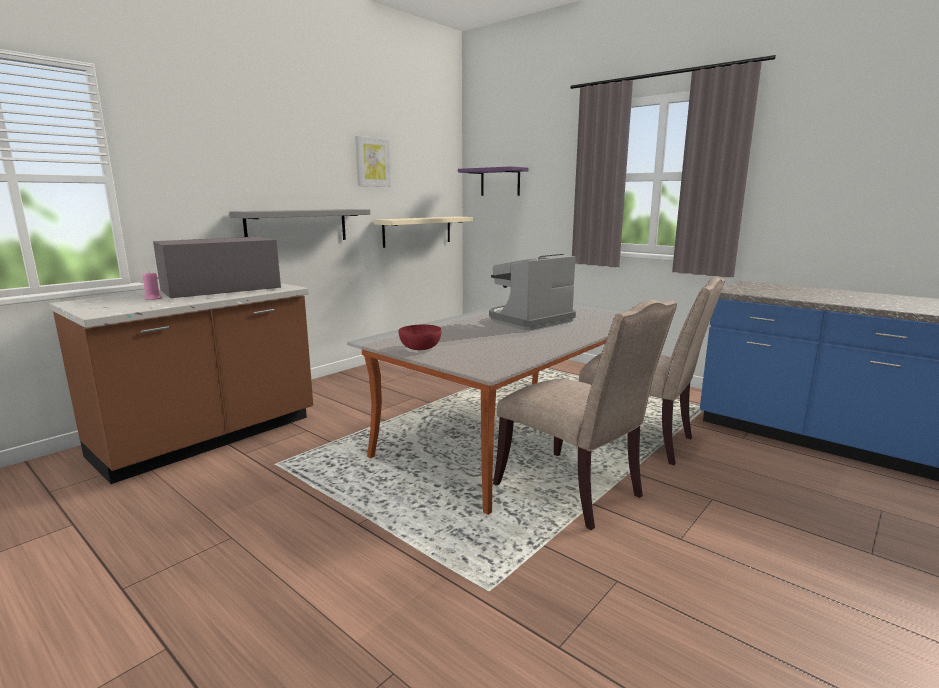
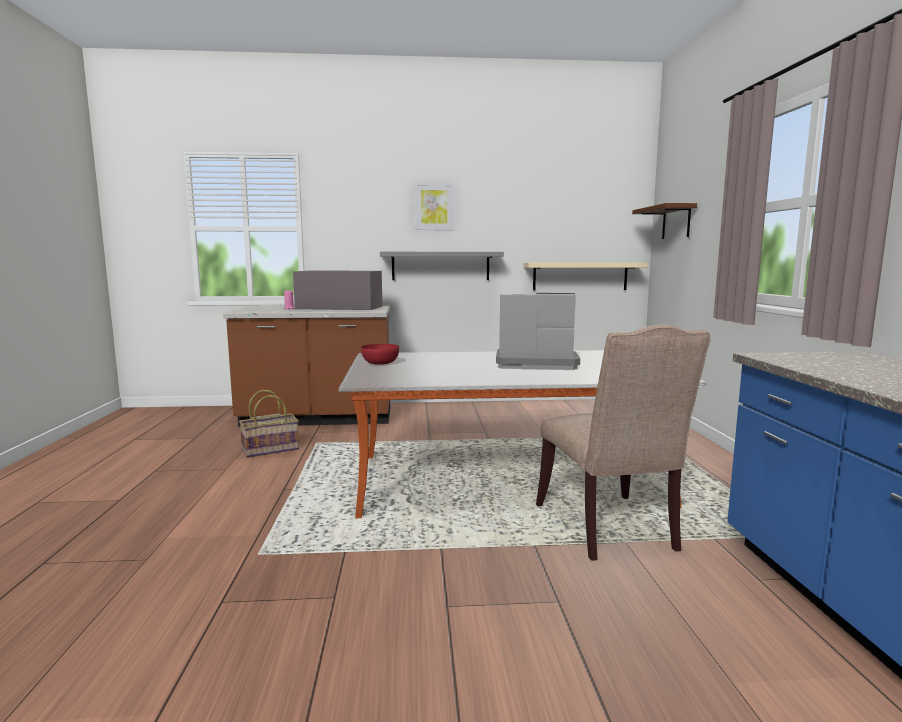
camera: 45 degrees right, 5 degrees down
(234, 492) = (270, 449): none -> basket
(372, 162) = (527, 208): picture -> picture (434, 207)
(500, 182) = (676, 222): purple shelf -> brown shelf
(574, 491) = (448, 535): beige chair -> none

